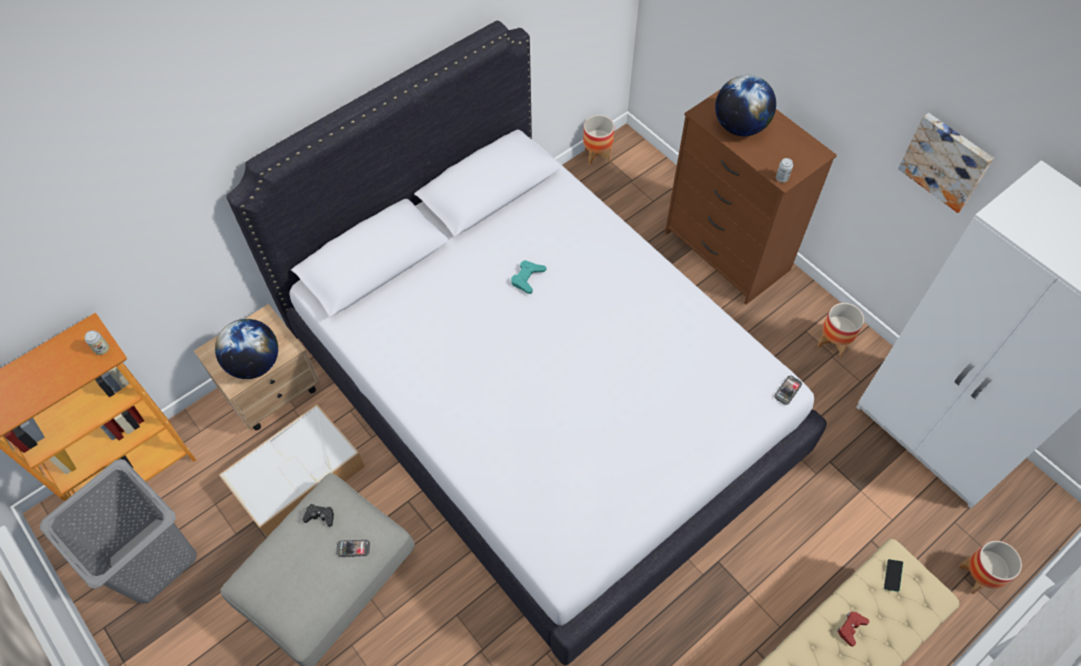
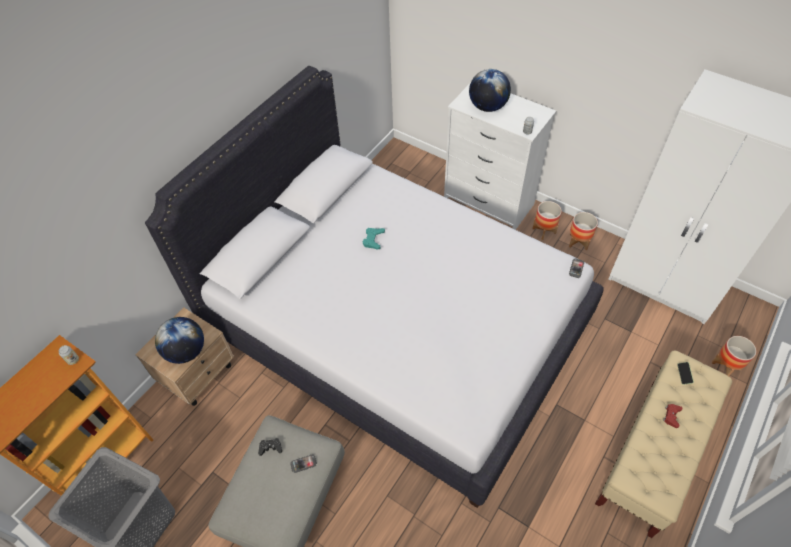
camera: 15 degrees left, 5 degrees down
(298, 475) = (237, 429): storage box -> none
(597, 155) = (381, 161): planter -> planter (544, 231)
(726, 252) = (488, 202): brown dresser -> white dresser
(946, 161) = (635, 92): picture -> none

